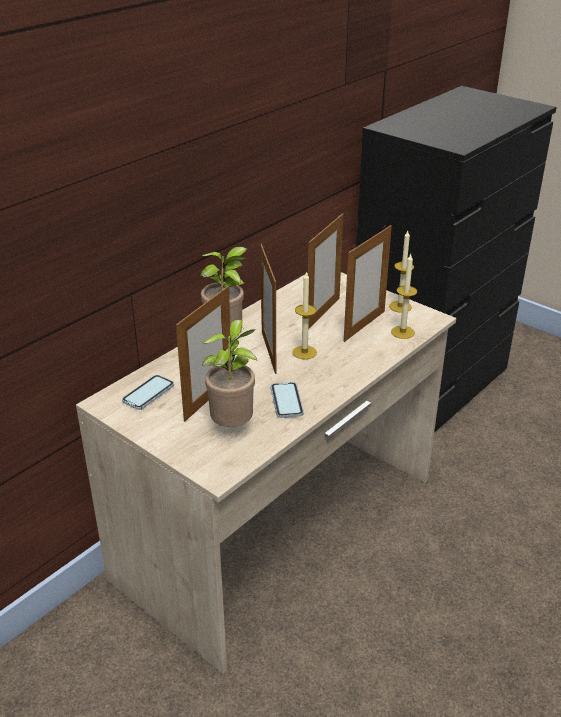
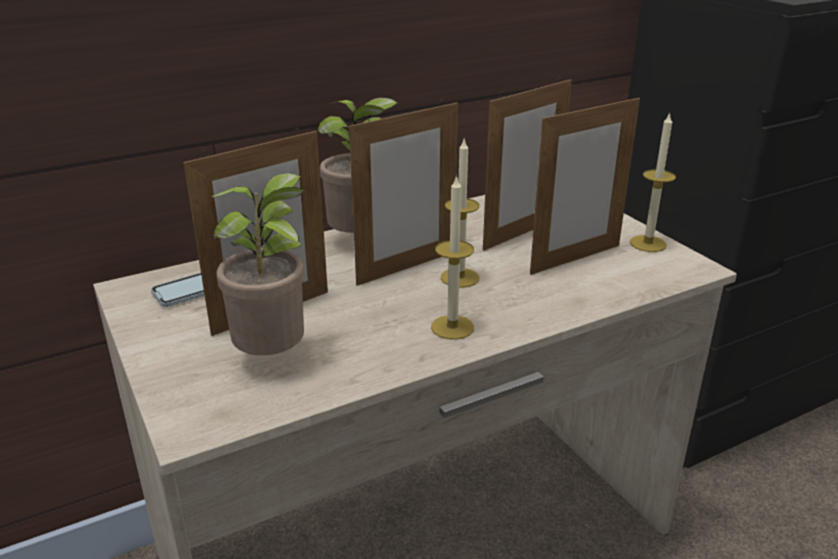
camera: 20 degrees right, 5 degrees down
(268, 352) = (407, 268): picture frame -> picture frame turned 135 degrees counterclockwise
(286, 401) = (384, 339): phone -> none
(402, 332) = (634, 278): candle -> candle (452, 327)

